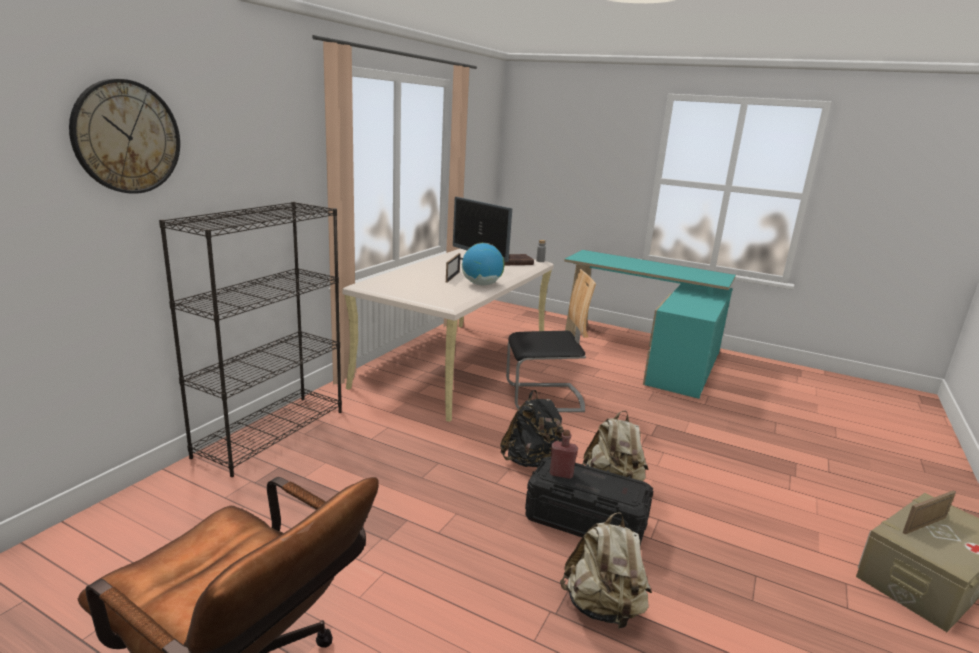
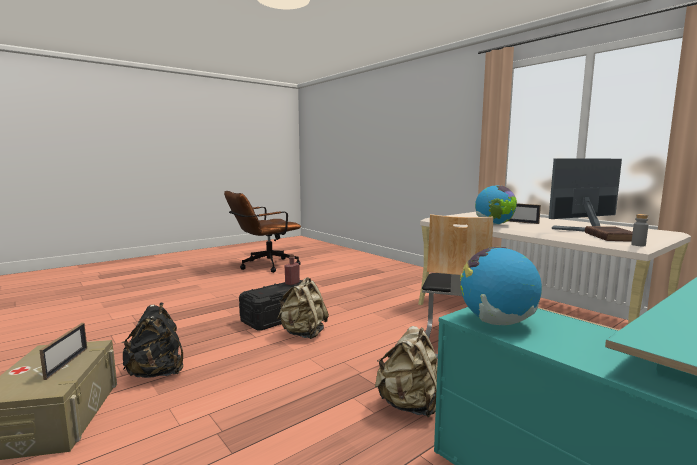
camera: 115 degrees right, 10 degrees down
(127, 137) = (400, 121): wall clock -> none
(272, 432) = (419, 271): black bookcase -> none
(532, 461) = (351, 317): black backpack -> black backpack (157, 373)
(603, 608) = (225, 307): beige backpack -> beige backpack (409, 405)
(700, 311) = (497, 322): none -> globe

